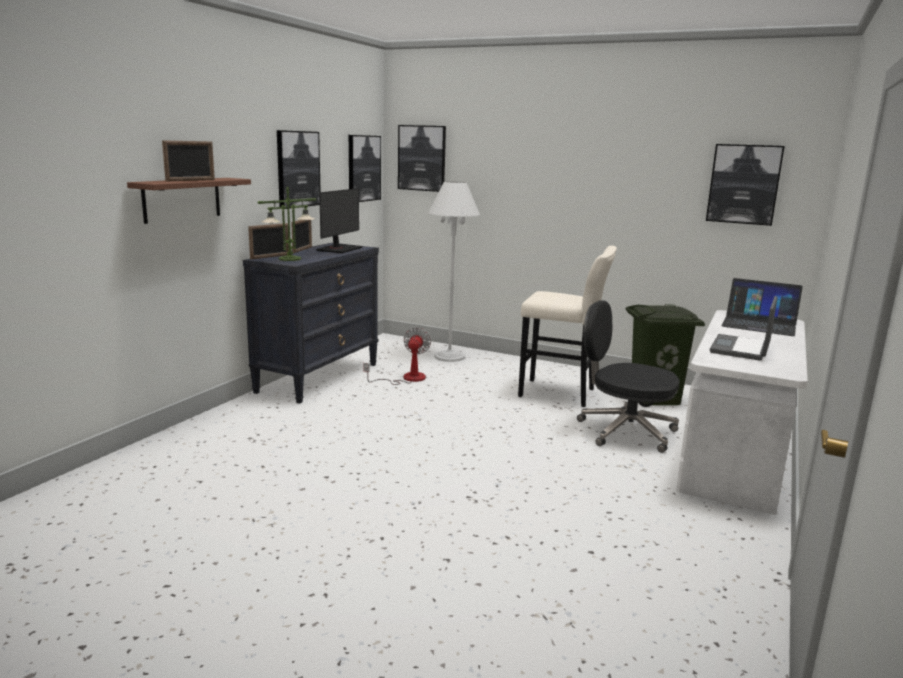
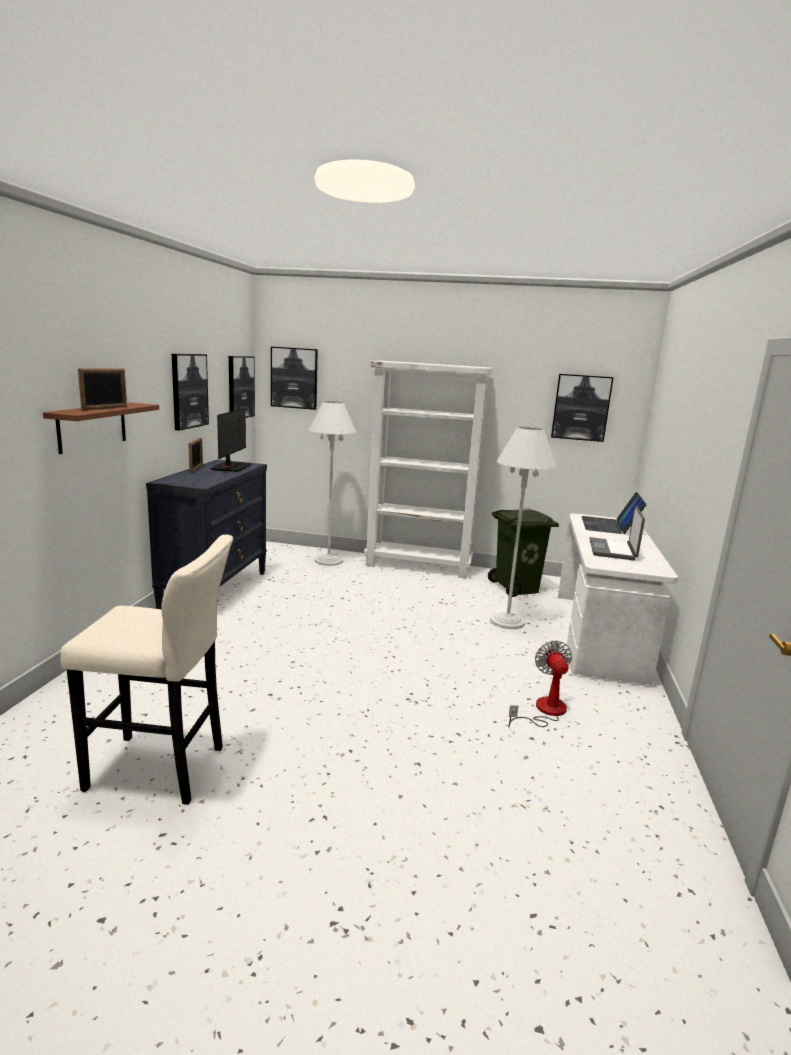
camera: 15 degrees left, 0 degrees up
(270, 257) = (171, 478): picture frame -> none
(289, 259) = (193, 480): table lamp -> none
(406, 379) = (299, 586): fan -> fan (544, 711)
(548, 368) = (419, 566): none -> white bookcase
(561, 393) = (440, 590): beige stool -> beige stool (162, 769)
(624, 431) = (507, 621): black office chair -> white floor lamp
(759, 324) = (609, 525): laptop -> laptop turned 90 degrees clockwise

